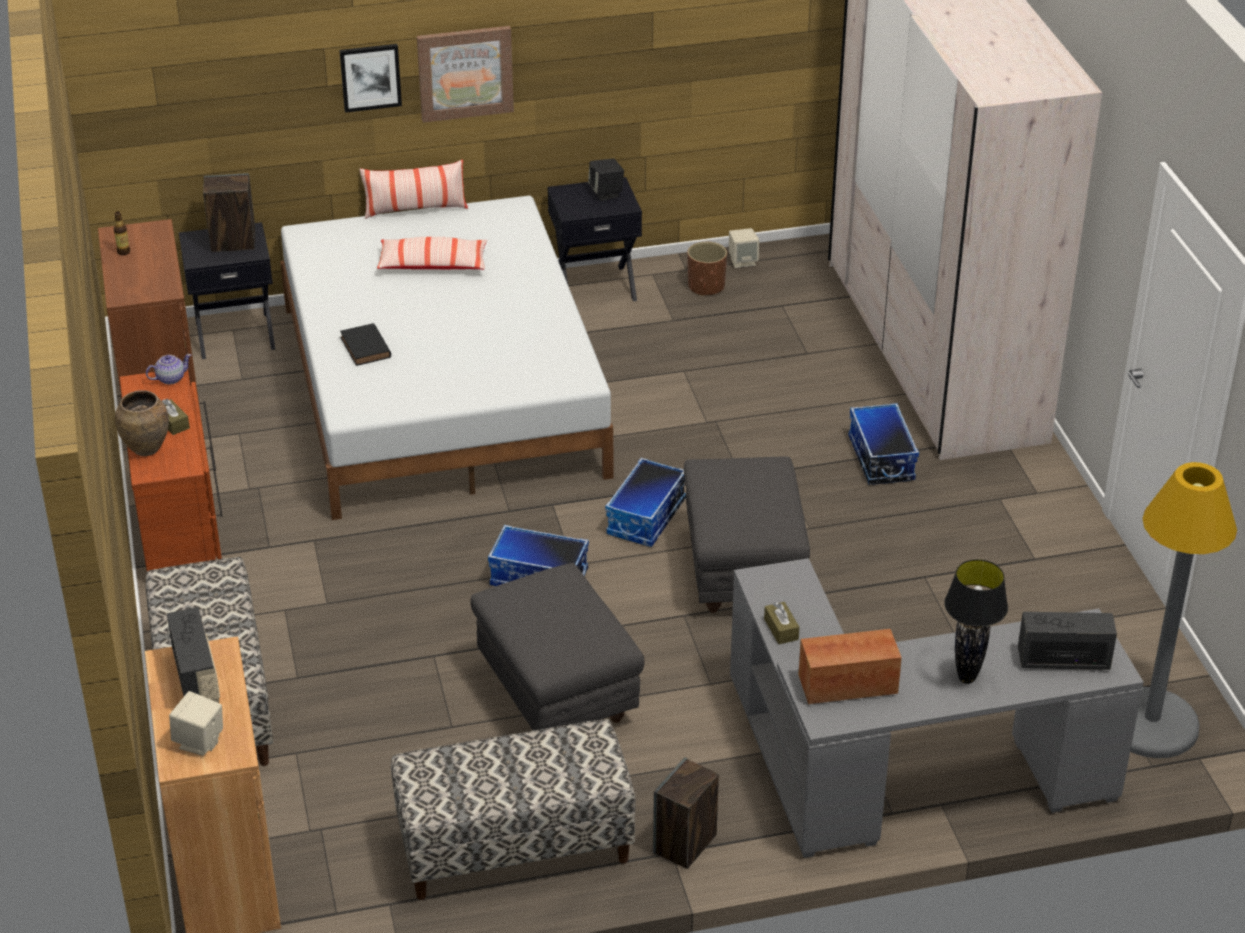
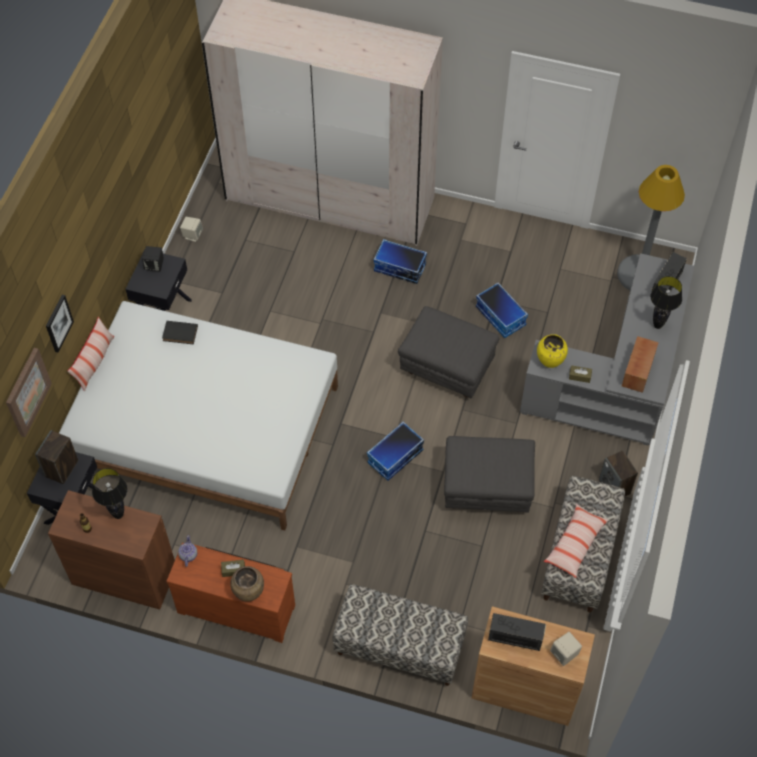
camera: 60 degrees left, 20 degrees up
(160, 267) = (118, 515): none -> black table lamp
(366, 348) = (218, 446): black book -> black book (181, 333)
(433, 265) = (159, 379): pillow -> pillow (575, 544)
(465, 72) = (85, 275): picture -> picture (27, 392)
(647, 518) = (379, 387): storage box -> storage box (501, 316)
(706, 287) = (203, 263): brown planter -> none
(779, 587) = (550, 361): none -> yellow vase

